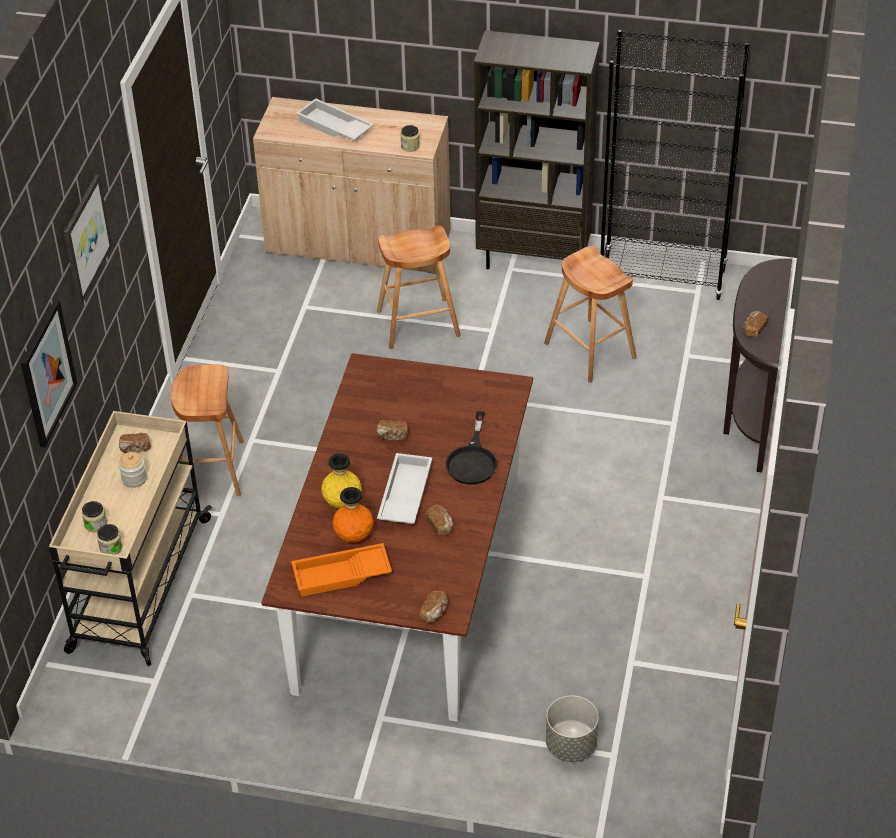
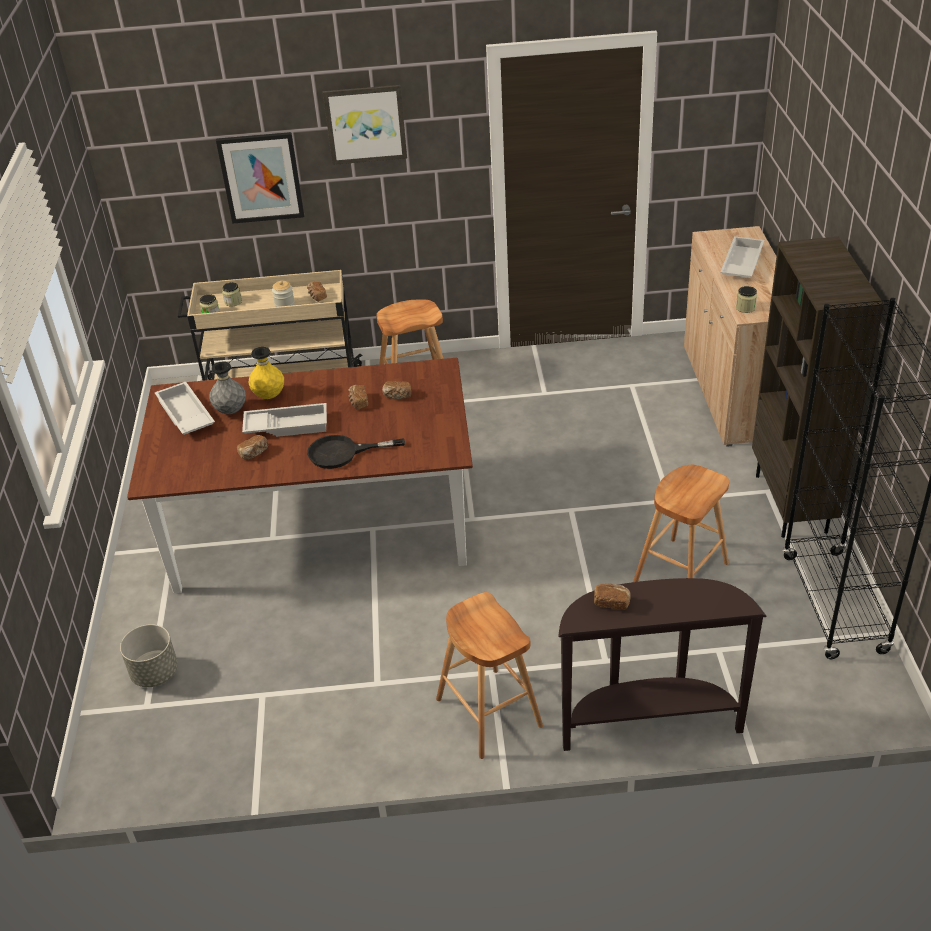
camera: 75 degrees right, 5 degrees down
(341, 576) = (184, 415): orange tray -> white tray
(354, 536) = (231, 411): orange vase -> grey vase
(418, 323) = (650, 453): brown stool -> brown stool (489, 713)
(435, 612) = (149, 474): bread -> bread (397, 396)

